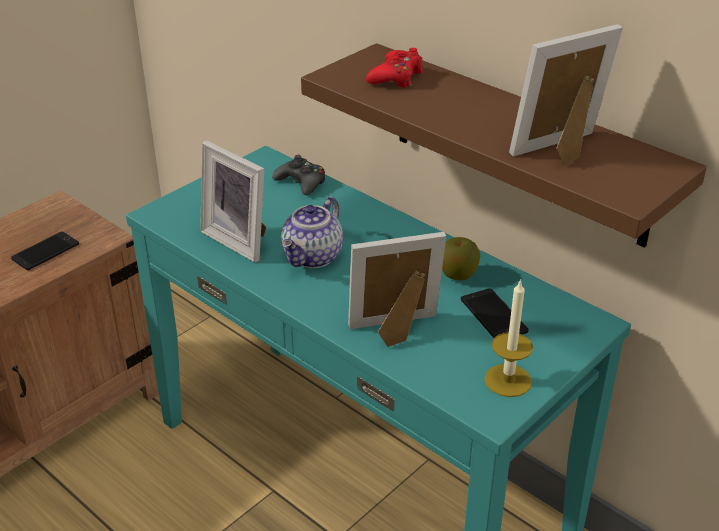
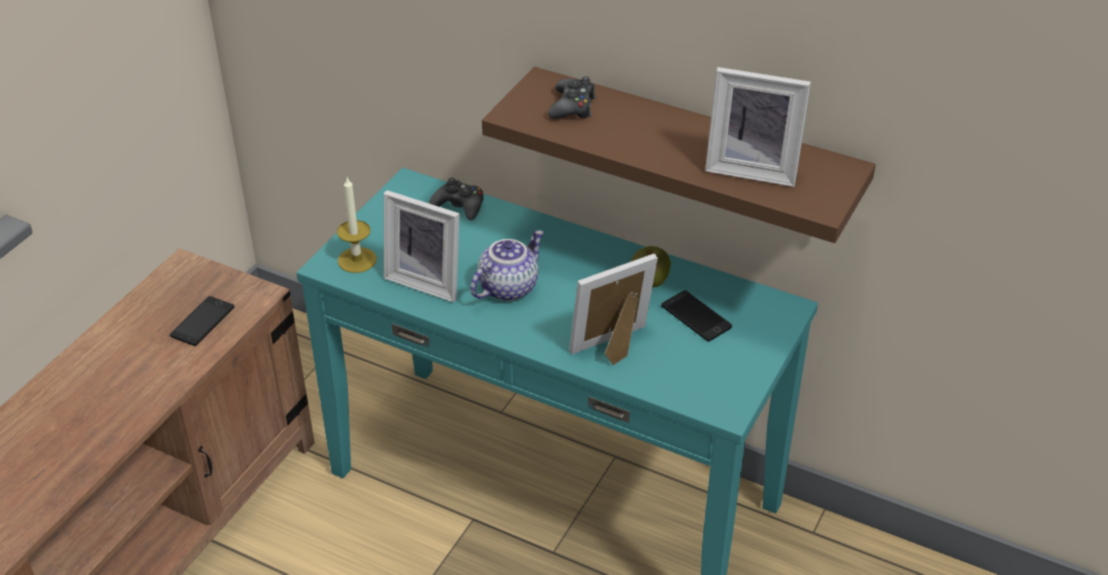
camera: 15 degrees left, 5 degrees up
(313, 257) = (507, 287): teapot -> teapot turned 150 degrees counterclockwise
(396, 77) = (572, 106): red game controller -> black game controller
(508, 380) = (729, 376): candle -> candle (357, 260)
(562, 151) = (752, 168): picture frame -> picture frame turned 120 degrees counterclockwise

